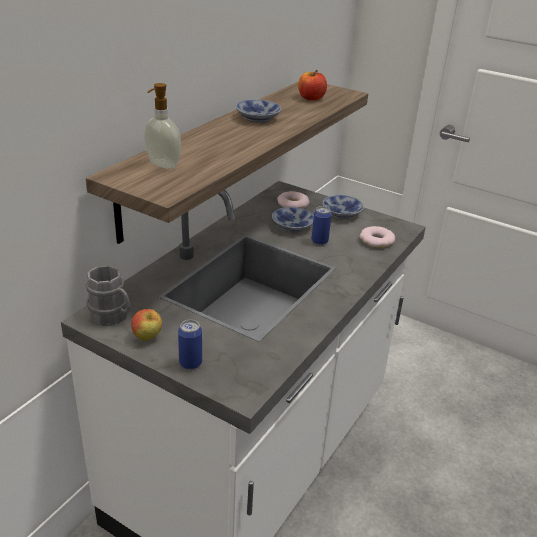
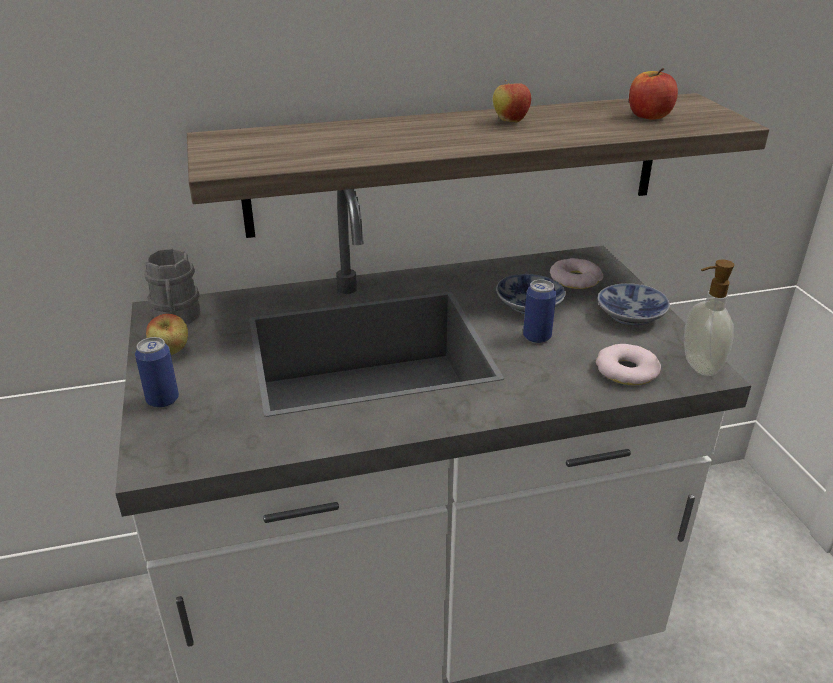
camera: 45 degrees right, 0 degrees up
(162, 165) = (281, 140): soap dispenser -> soap dispenser (698, 366)
(256, 118) = (510, 121): bowl -> apple

